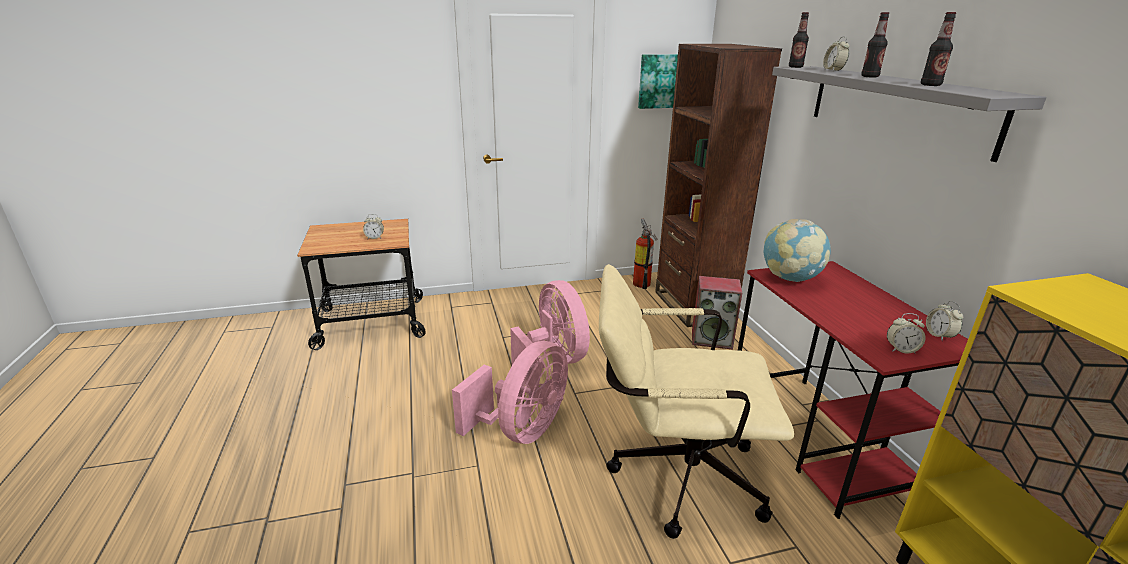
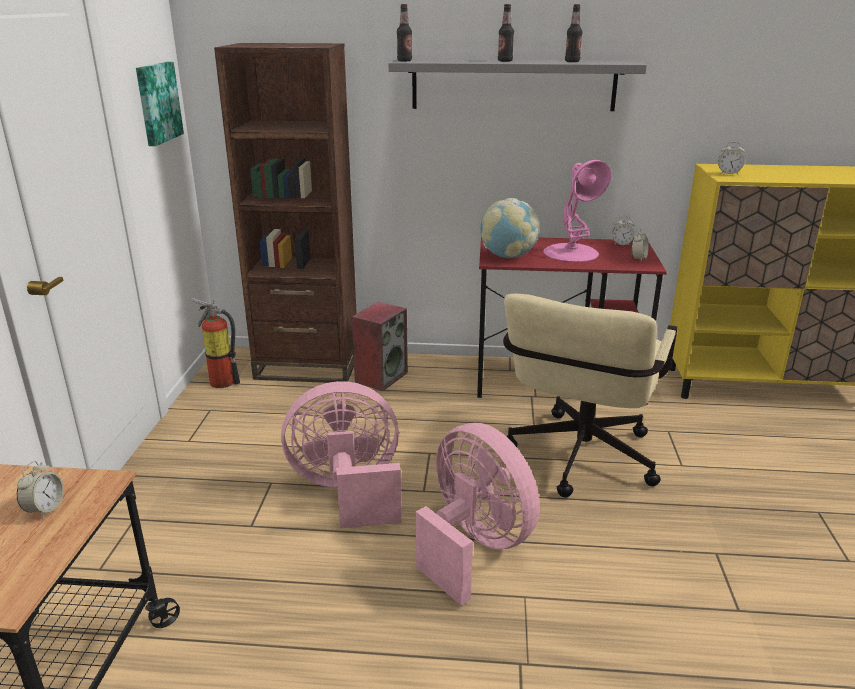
camera: 70 degrees left, 0 degrees up
(833, 70) = (447, 60): alarm clock -> alarm clock (728, 174)
(853, 308) = (571, 253): none -> pink table lamp

